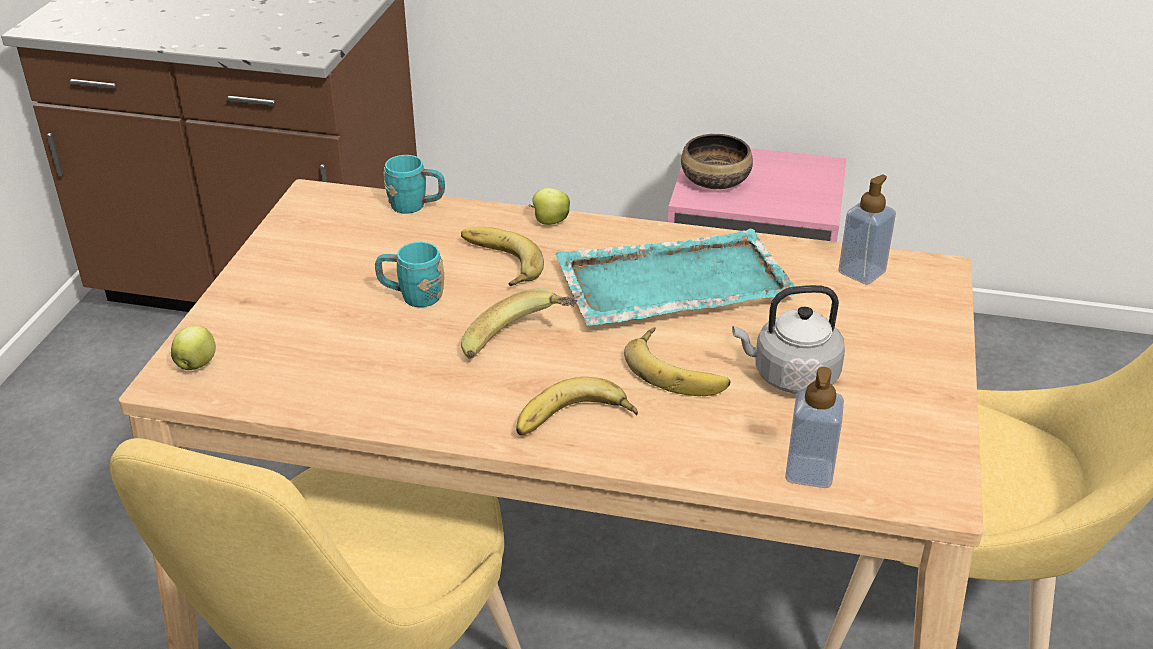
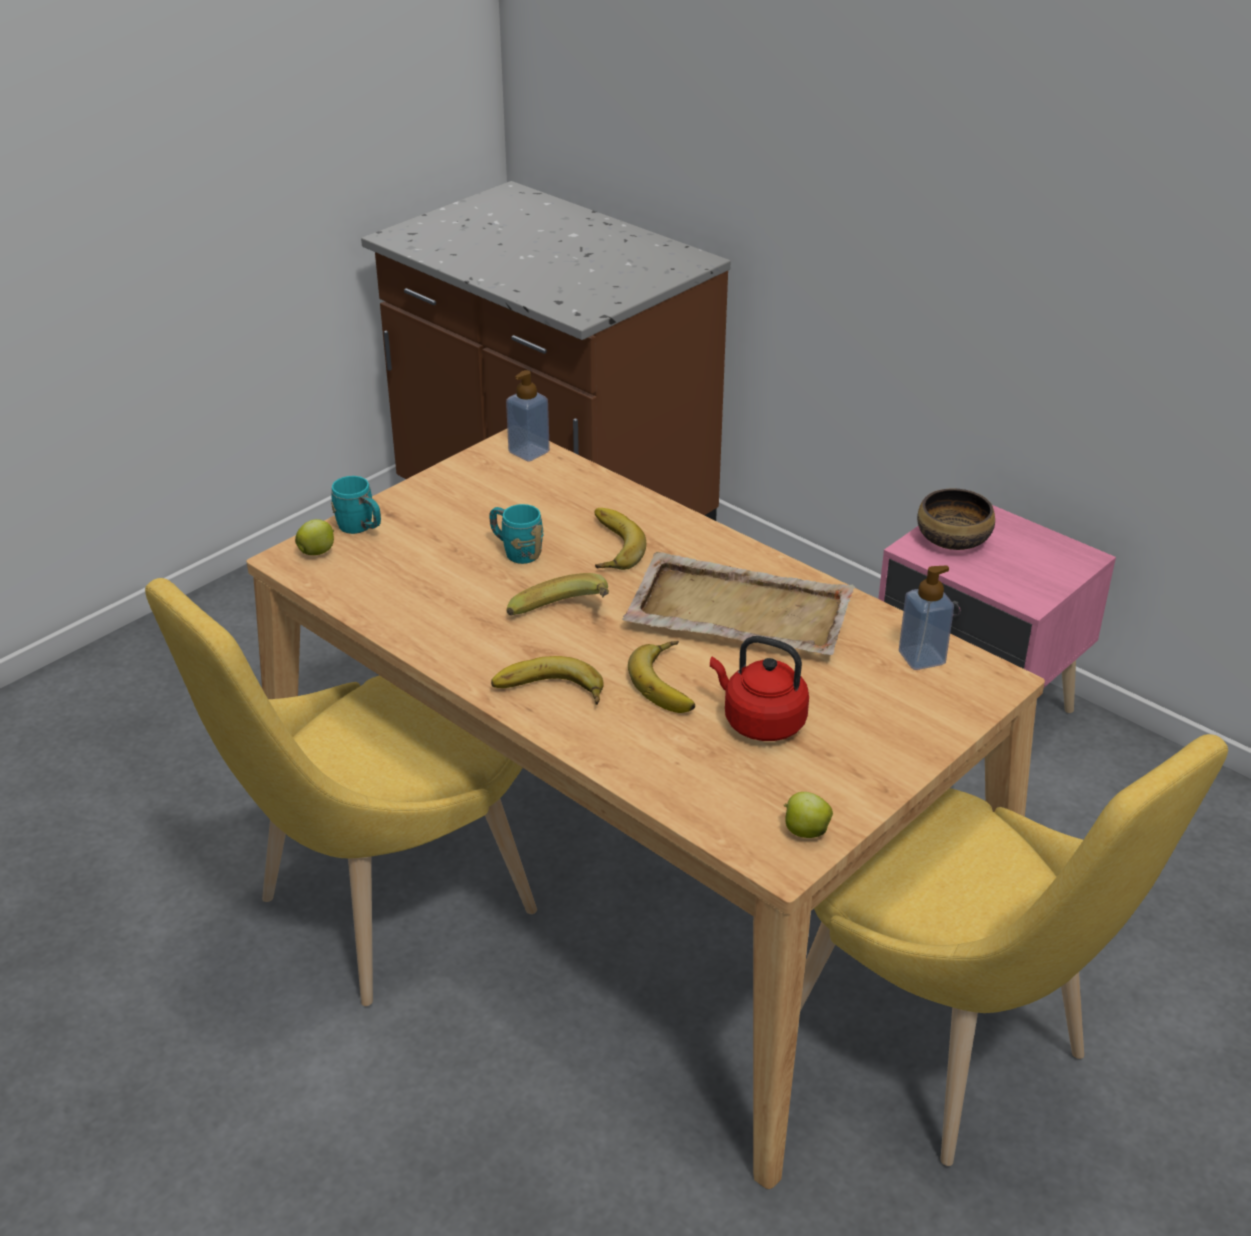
camera: 30 degrees right, 0 degrees up
(416, 206) = (587, 477): turquoise mug -> turquoise mug (360, 528)
(549, 222) = (685, 524): apple -> apple (805, 831)
(671, 284) = (737, 611): turquoise tray -> beige tray
(790, 376) = (760, 722): grey kettle -> red kettle
(809, 472) = (695, 800): soap dispenser -> soap dispenser (529, 452)

